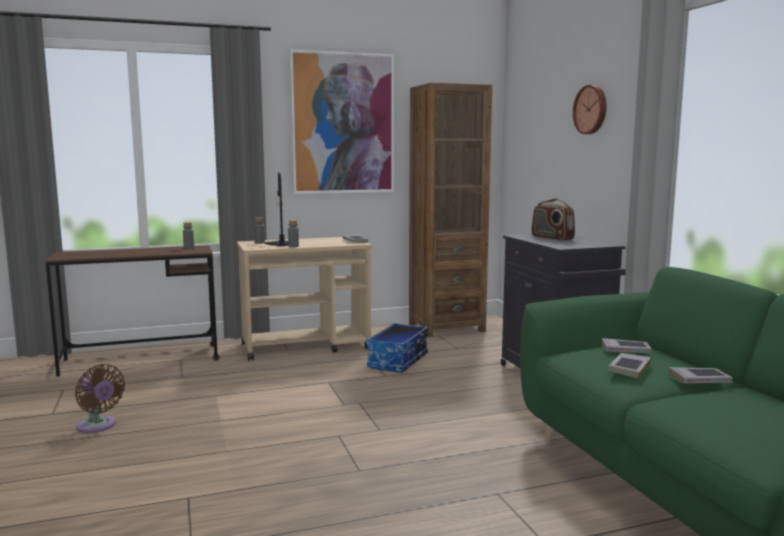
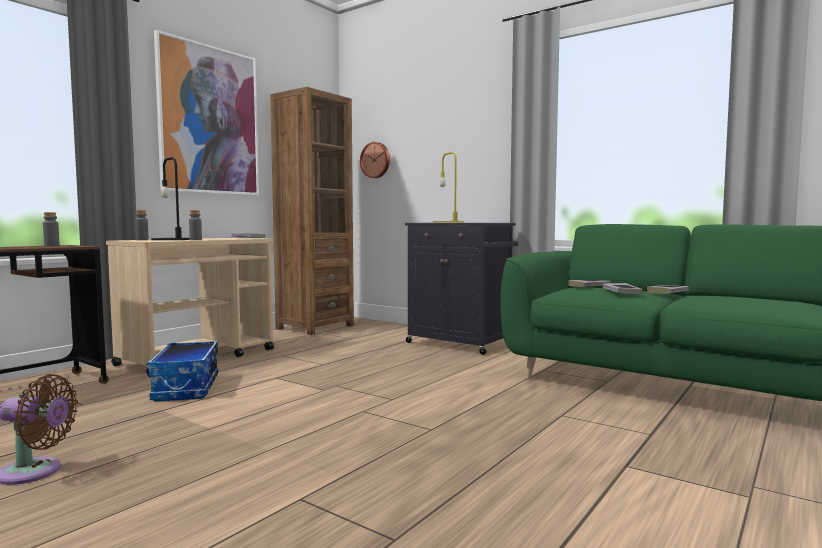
camera: 35 degrees left, 5 degrees down
(398, 361) = (316, 353): storage box -> storage box (187, 387)
(552, 238) = (449, 222): radio -> yellow table lamp
(591, 109) = (452, 121): wall clock -> wall clock (376, 160)

